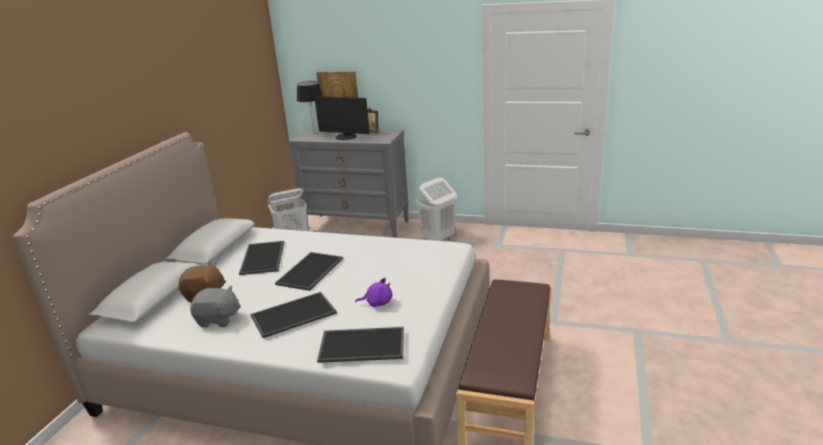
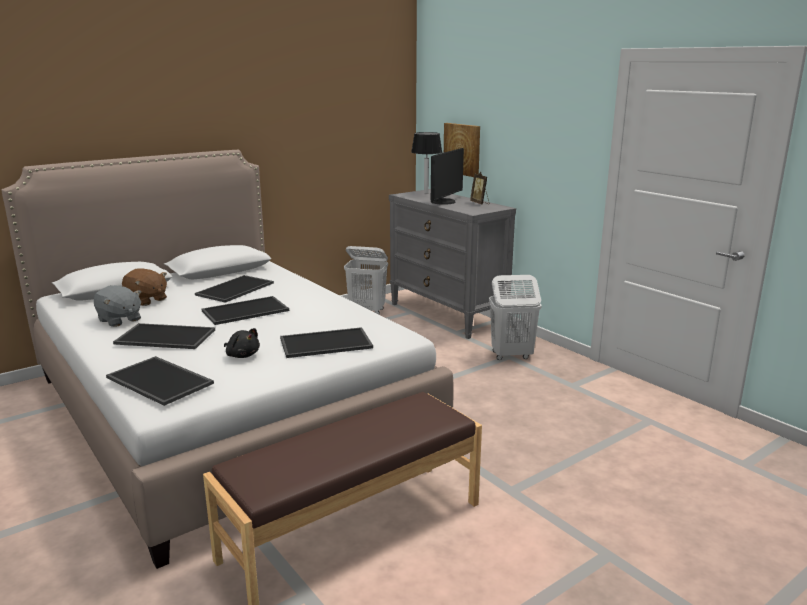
camera: 35 degrees right, 5 degrees down
(345, 137) = (444, 202): monitor -> monitor turned 120 degrees counterclockwise
(377, 303) = (242, 355): purple plush toy -> black plush toy
(416, 271) = (325, 344): none -> tray

